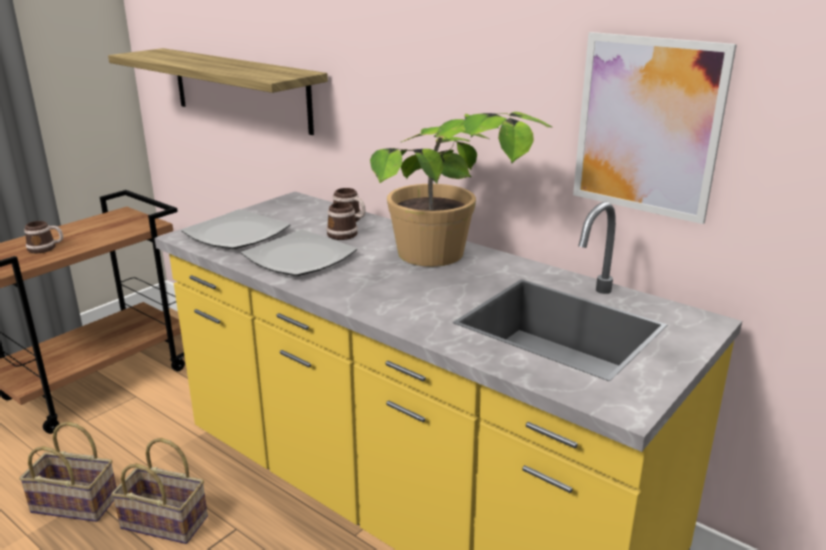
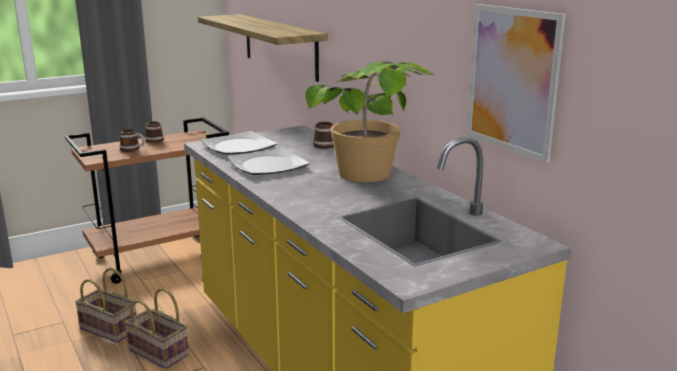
camera: 20 degrees right, 5 degrees down
(340, 233) = (311, 154): mug -> mug (155, 140)

